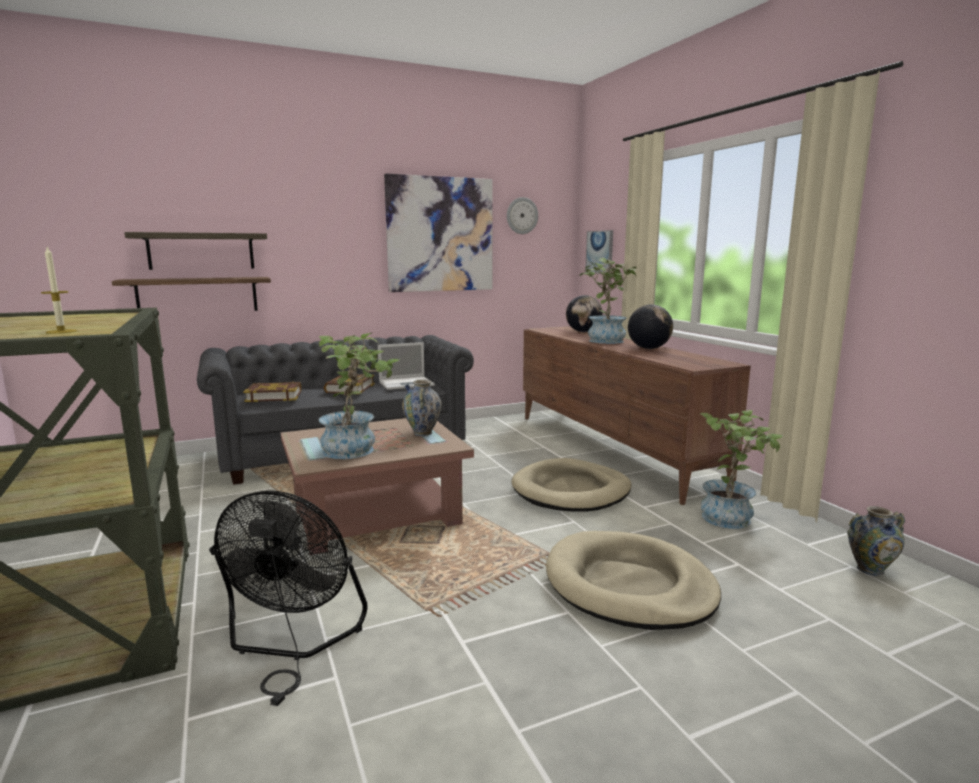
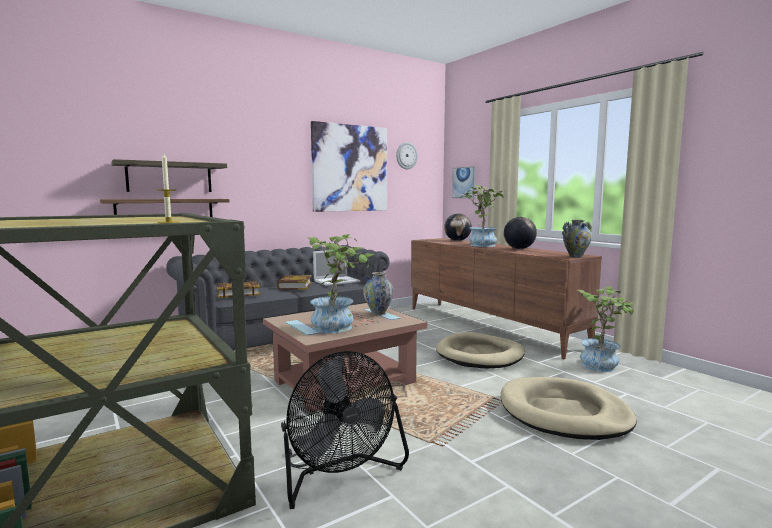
camera: 10 degrees left, 5 degrees down
(285, 642) = (334, 475): black fan -> black fan turned 150 degrees clockwise
(870, 570) = (711, 390): vase -> vase (576, 256)

